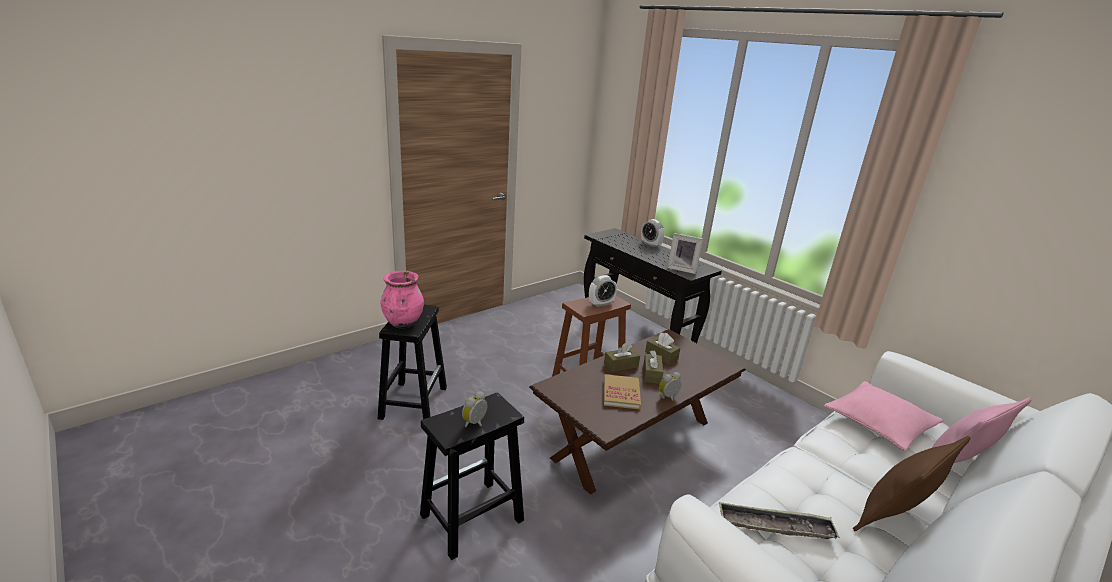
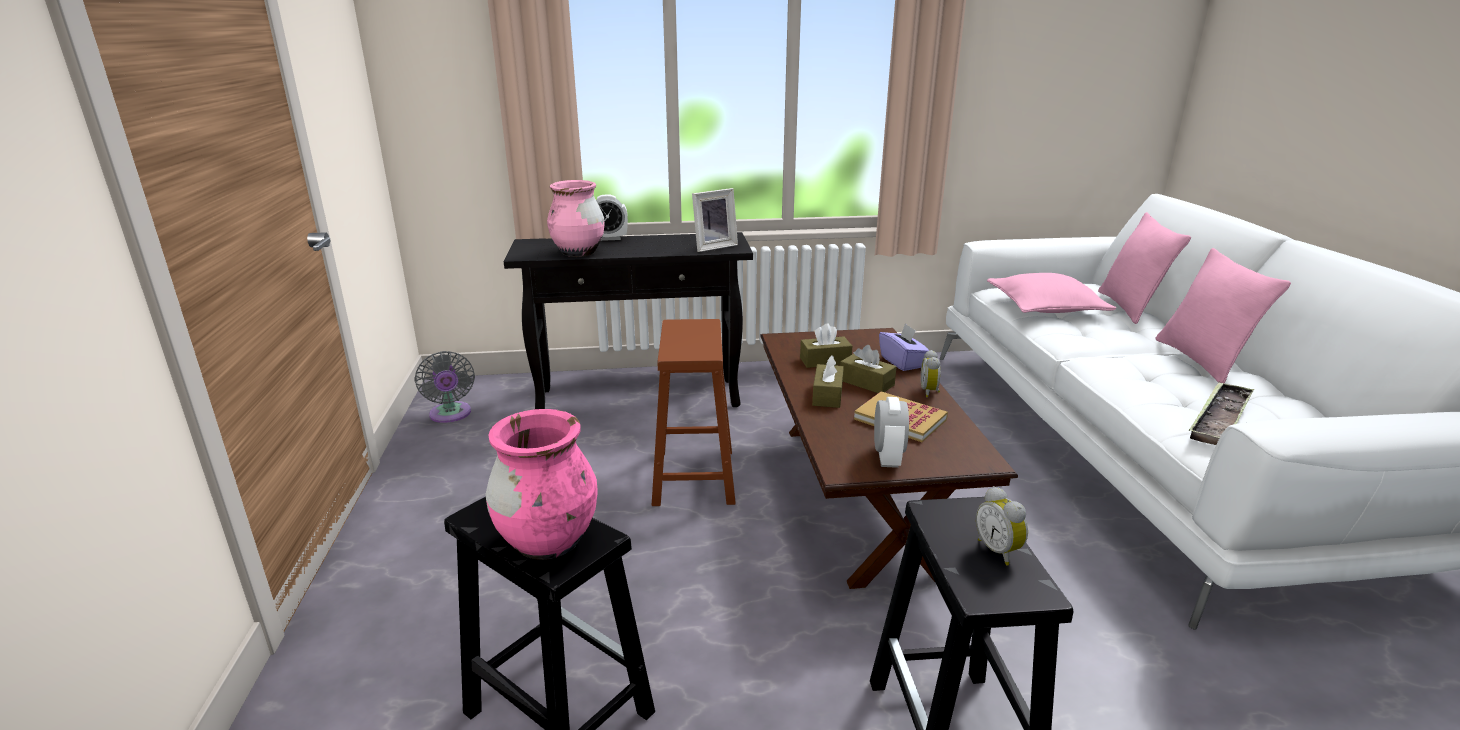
camera: 55 degrees left, 0 degrees up
(559, 301) = (450, 415): none -> grey fan
(601, 304) = (696, 336): alarm clock -> alarm clock (887, 458)
(619, 244) = (579, 253): none -> pink vase
(696, 381) = (902, 362): none -> purple tissue box
(893, 518) = (1201, 361): brown pillow -> pink pillow

